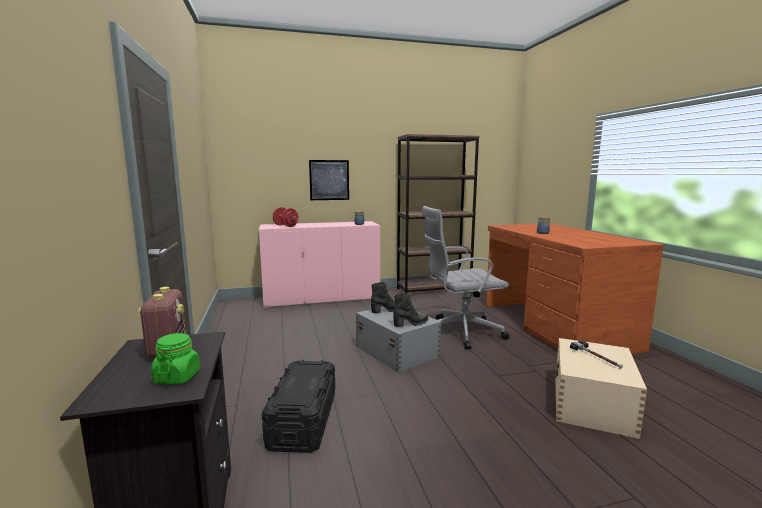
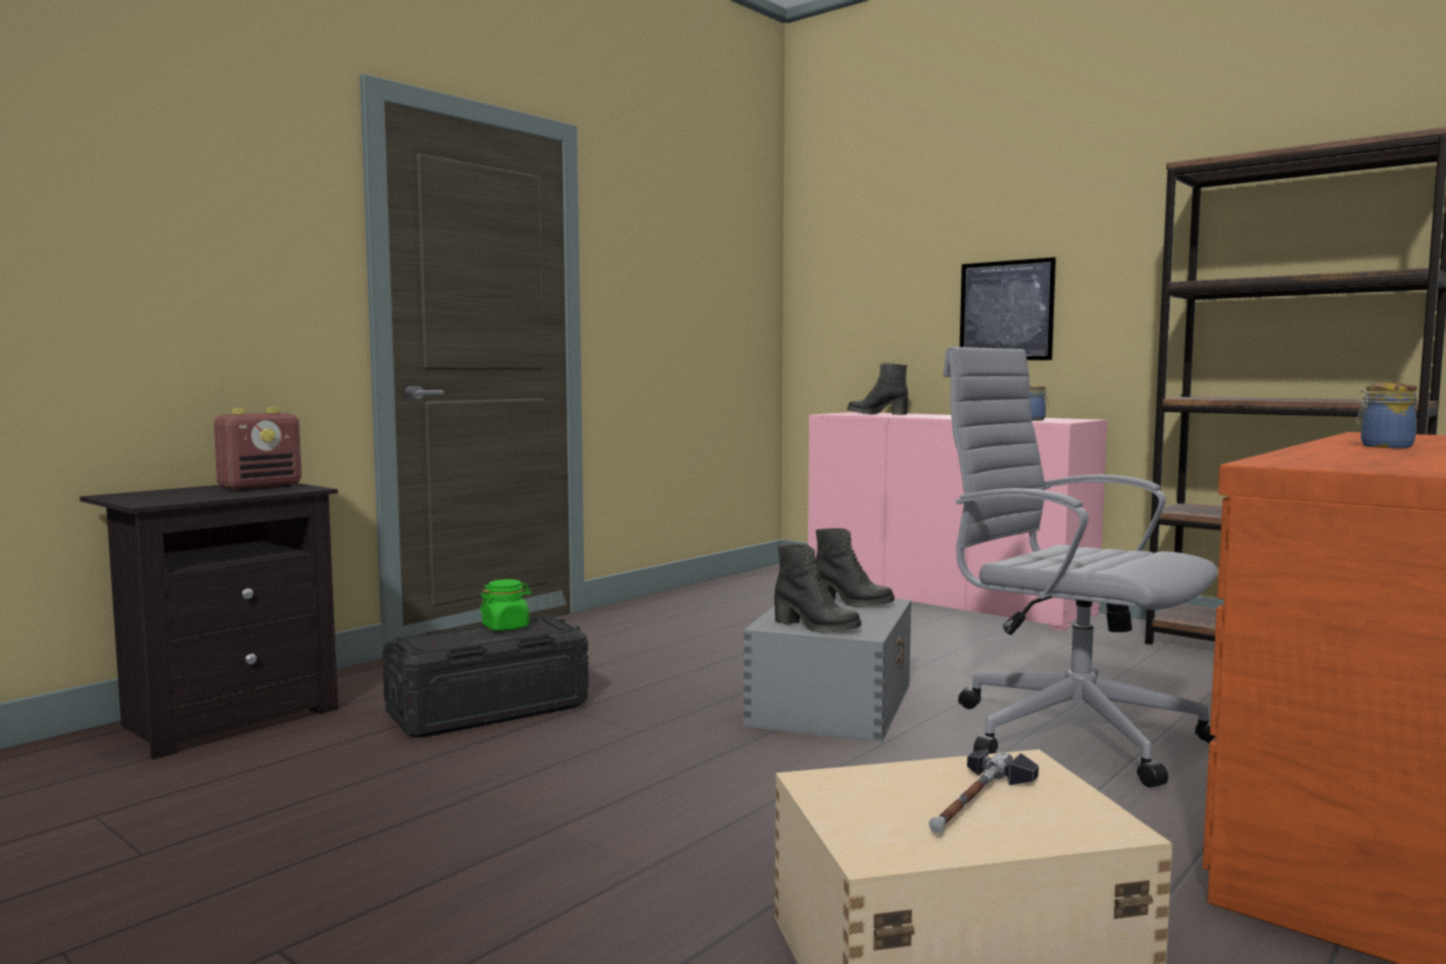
camera: 55 degrees right, 5 degrees down
(177, 377) = (180, 498): green jar -> green jar (506, 627)
(285, 226) = (877, 414): red dumbbell -> black boot

